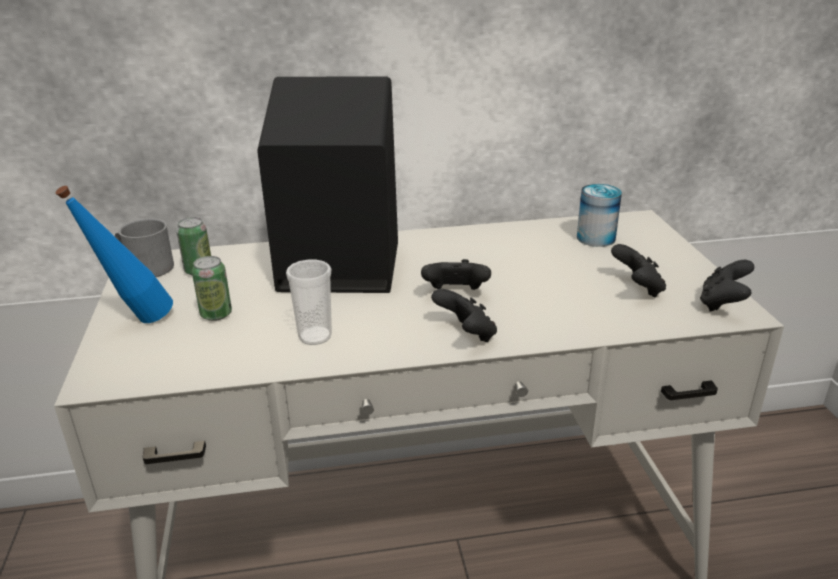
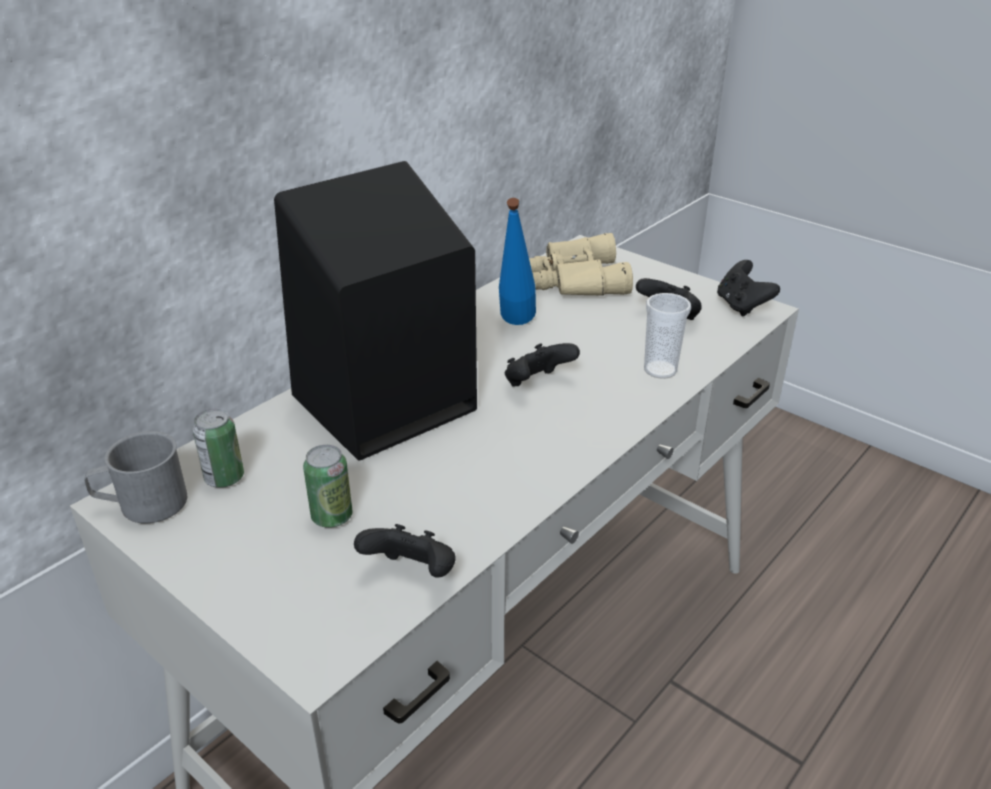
camera: 40 degrees left, 5 degrees up
(135, 323) = (249, 574): blue bottle -> blue bottle (515, 327)
(315, 336) = (474, 488): cup -> cup (660, 370)
(466, 335) = (603, 420): black game controller -> black game controller (412, 574)
(596, 238) = (575, 280): can -> beige binoculars

